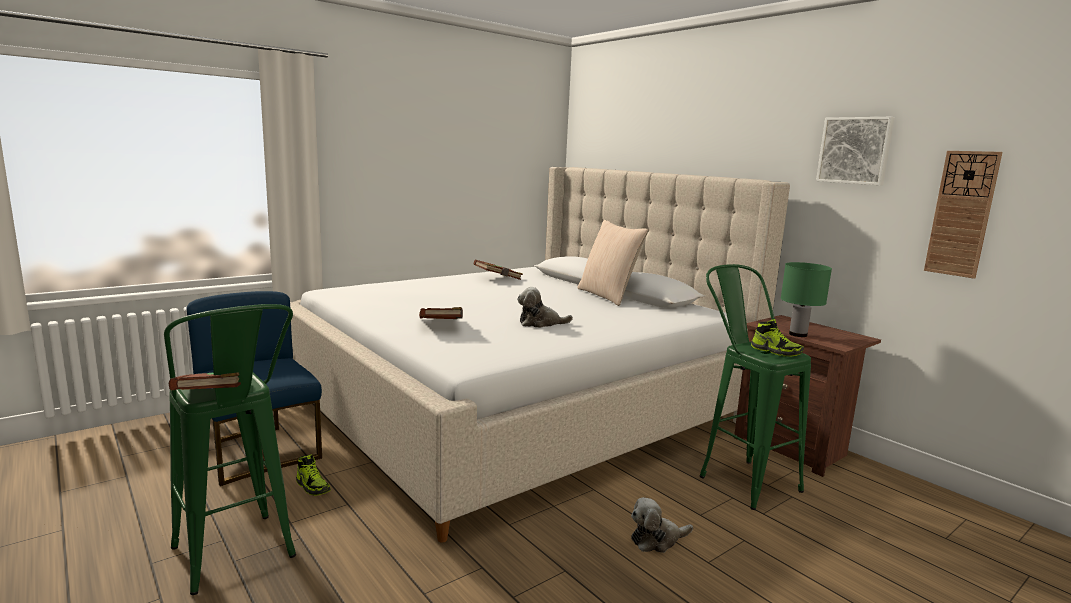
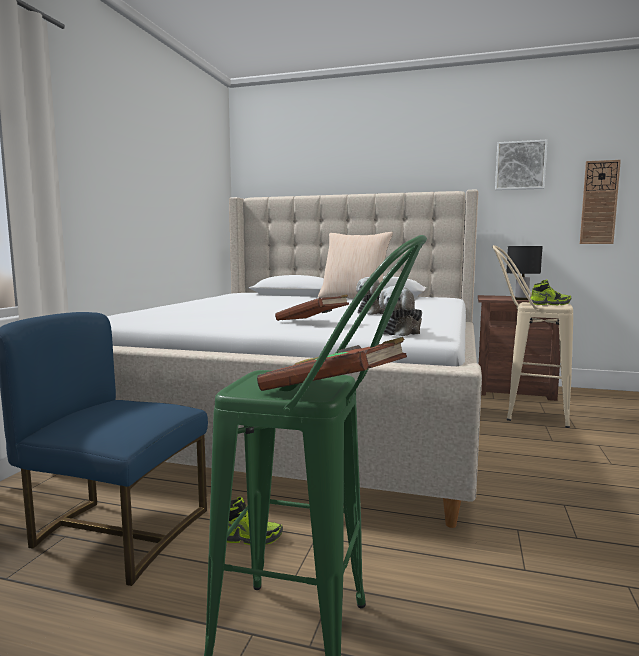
camera: 35 degrees left, 5 degrees down
(498, 279) = (235, 299): brown book -> none
(657, 540) = (564, 463): plush toy -> plush toy (402, 332)
(738, 477) = (524, 414): green stool -> beige stool
(797, 334) = (521, 299): green table lamp -> black table lamp

